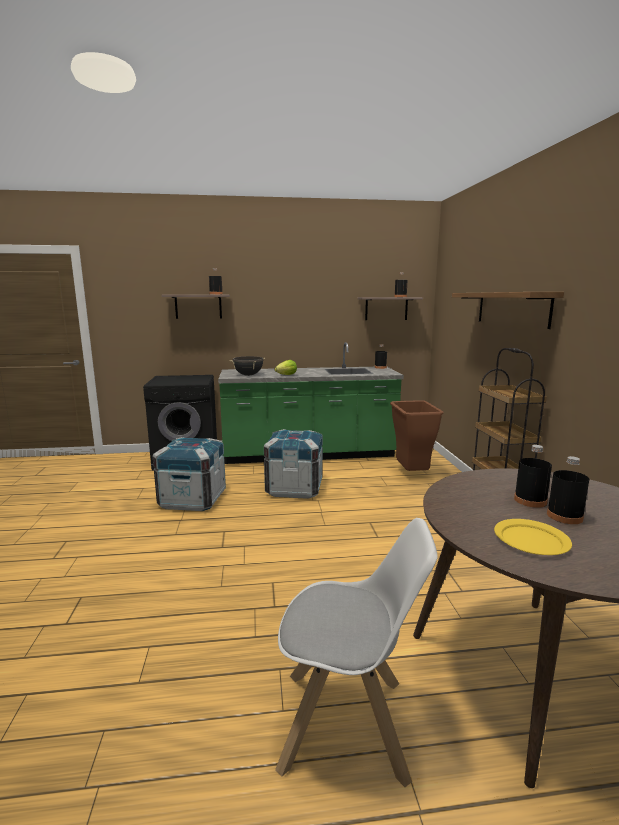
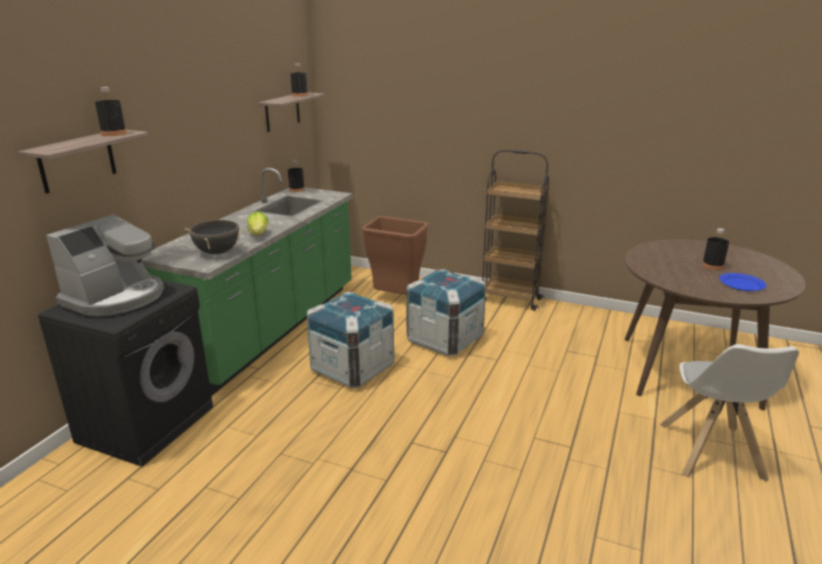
camera: 60 degrees left, 10 degrees up
(181, 378) = (116, 298): none -> coffee machine
(193, 500) = (302, 447): crate -> crate (444, 339)
(348, 724) = (711, 453): chair -> chair turned 150 degrees clockwise
(512, 308) = (484, 109): shelf -> none
(530, 500) = (687, 265): black bottle -> none
(530, 540) = (741, 284): yellow plate -> blue plate

